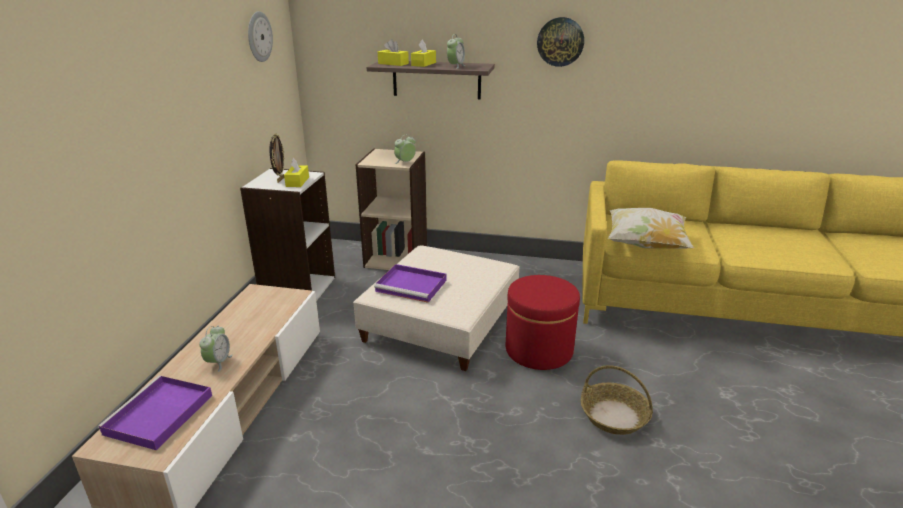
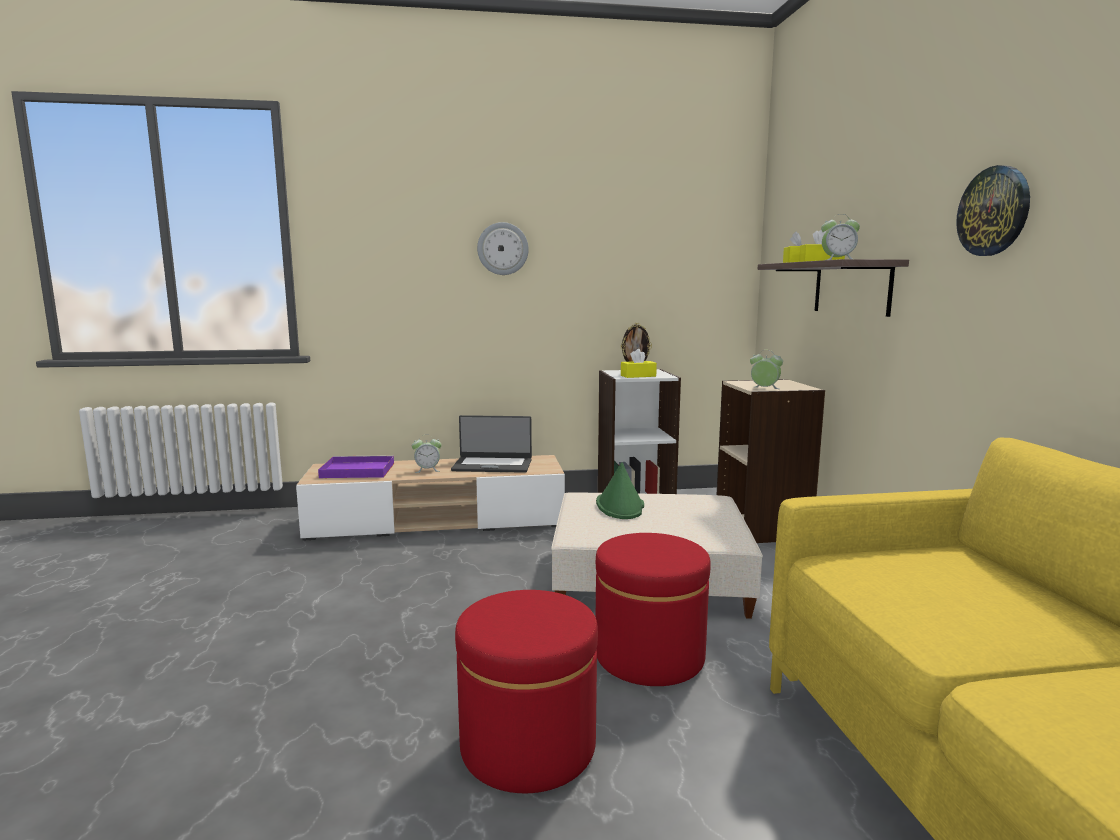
camera: 70 degrees right, 15 degrees down
(247, 321) = (492, 465): none -> laptop
(259, 36) = (685, 234): wall clock -> wall clock (502, 249)
(412, 286) = (620, 505): purple tray -> green hat
(614, 416) = (528, 746): basket -> red ottoman
(645, 245) = (867, 580): pillow -> none

